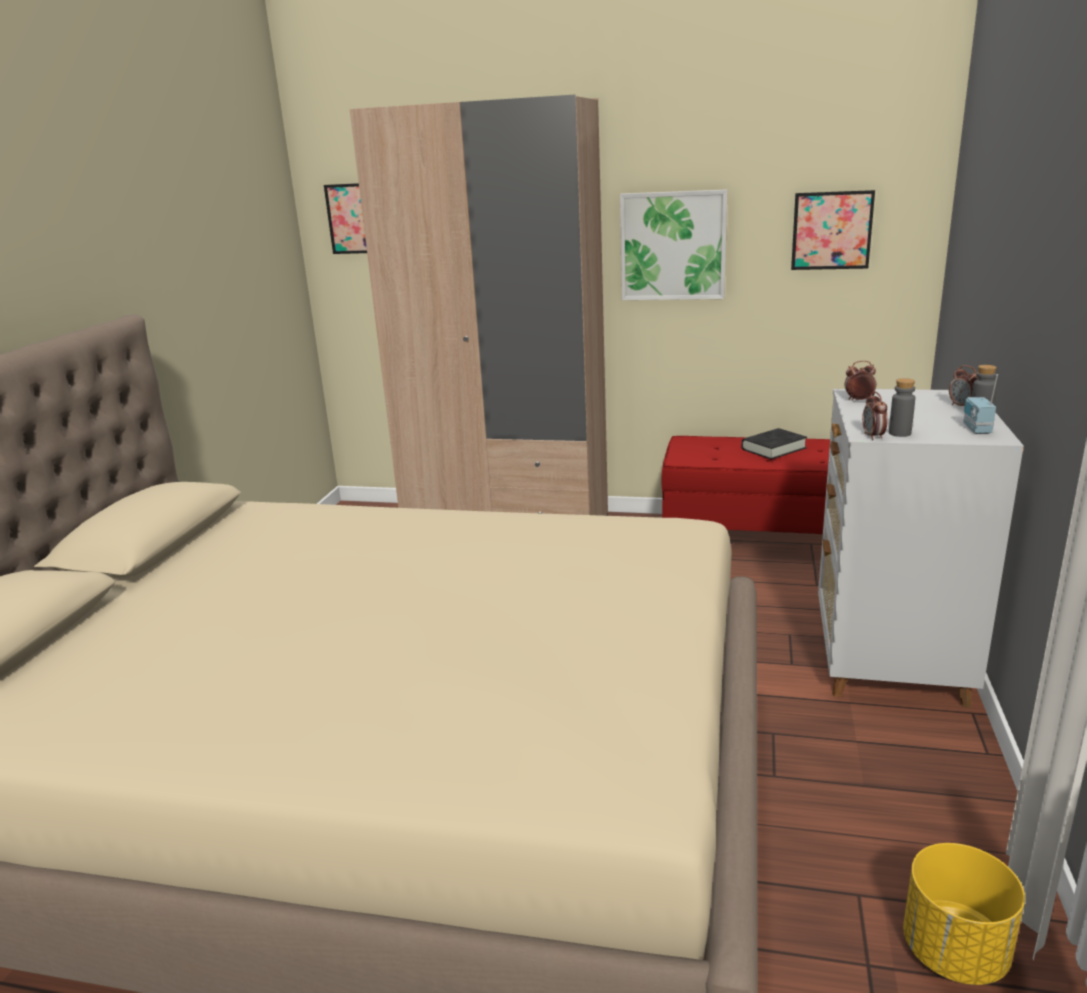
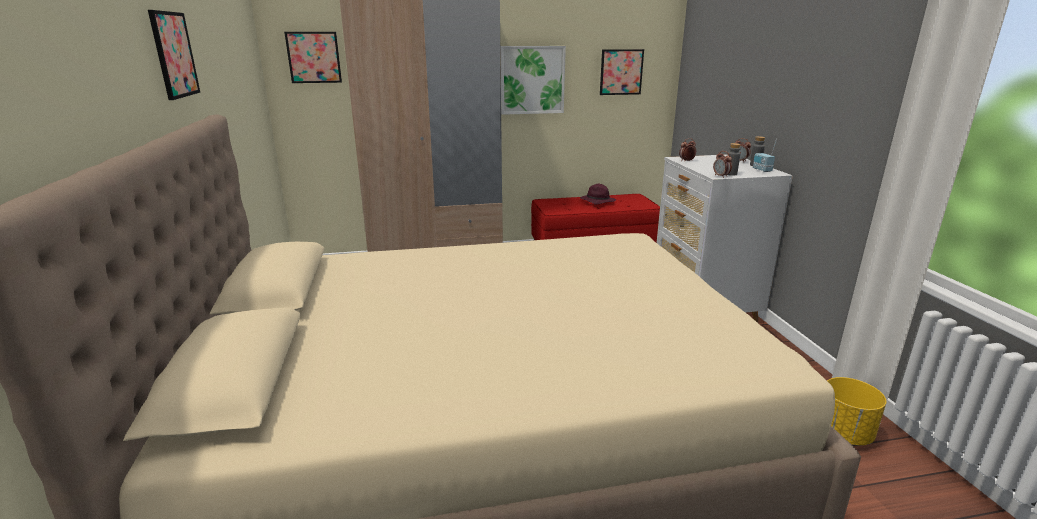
camera: 25 degrees left, 0 degrees up
(82, 243) = (174, 54): none -> picture
(773, 448) = (597, 201): black book -> purple hat

